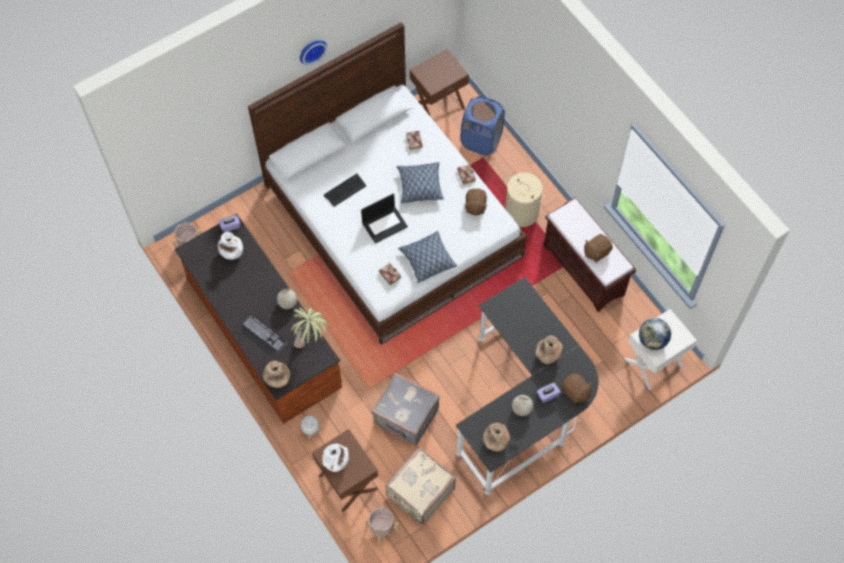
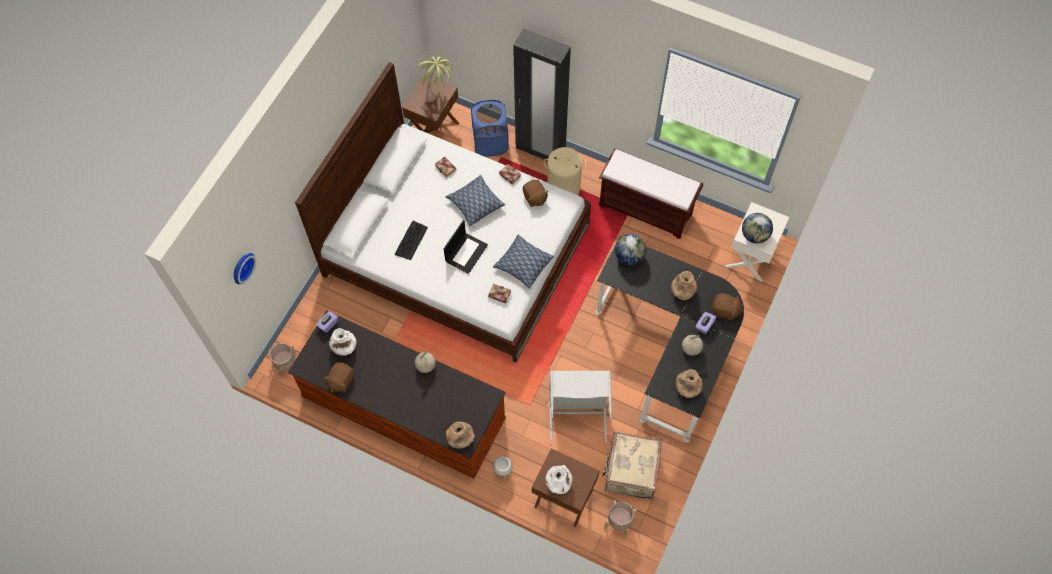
camera: 30 degrees left, 0 degrees up
(262, 336) = (421, 408): keyboard -> none
(311, 50) = (329, 121): wall clock -> wall clock (242, 267)
(311, 340) = (468, 388): potted plant -> potted plant (438, 92)
(406, 417) = (577, 413): grey suitcase -> grey laundry basket
(520, 299) = (629, 256): none -> globe
(522, 168) = (540, 150): none -> black wardrobe
(596, 252) = (662, 185): brown plush toy -> brown plush toy (341, 381)

